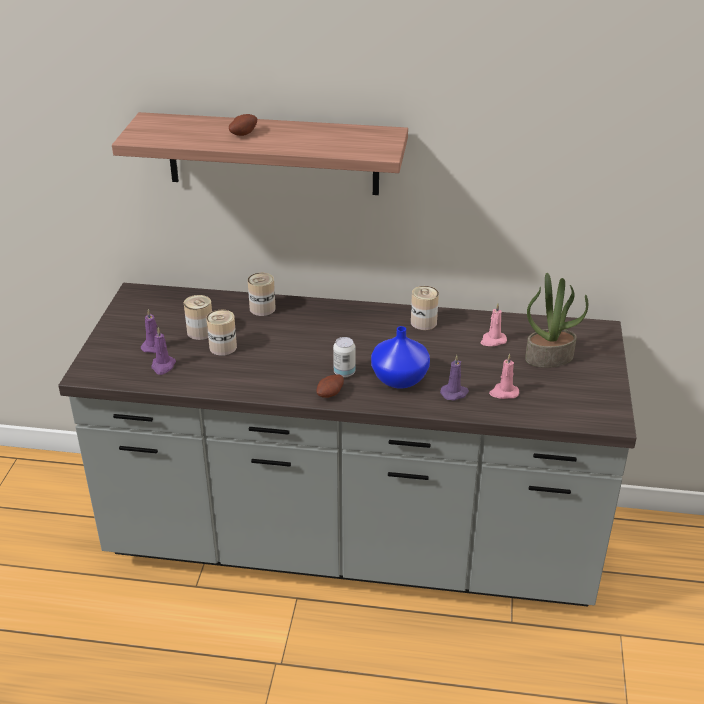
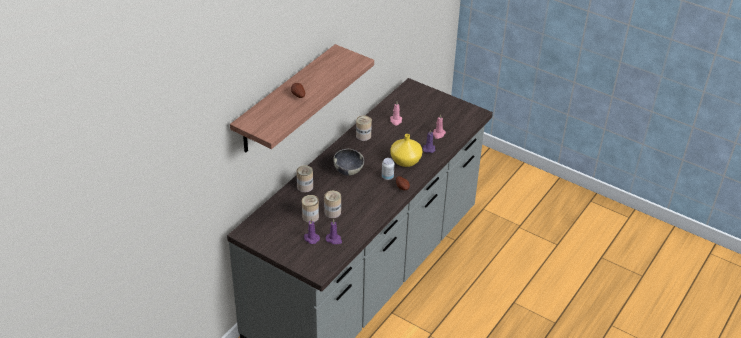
camera: 65 degrees left, 5 degrees up
(328, 333) = (348, 171): none -> bowl
(399, 379) = (406, 161): blue vase -> yellow vase
(549, 357) = (421, 110): potted plant -> none

